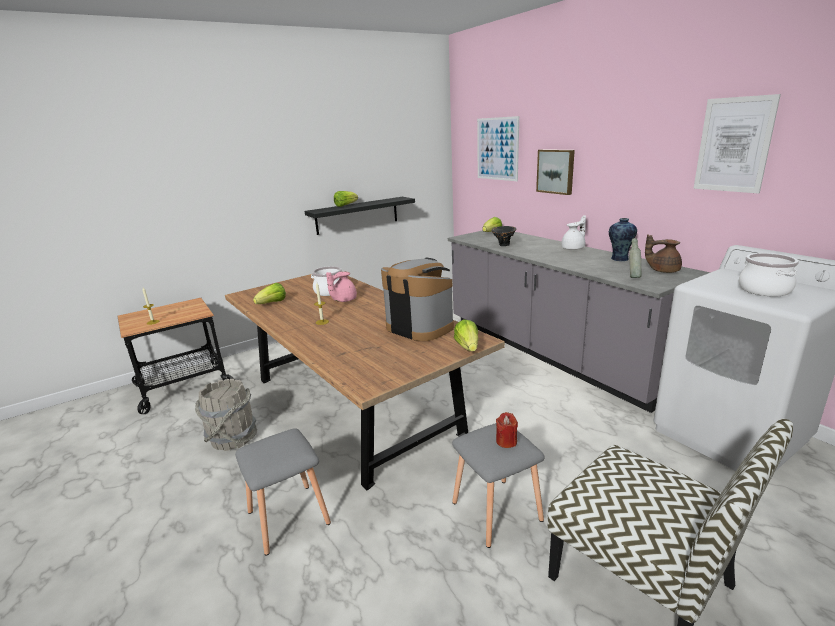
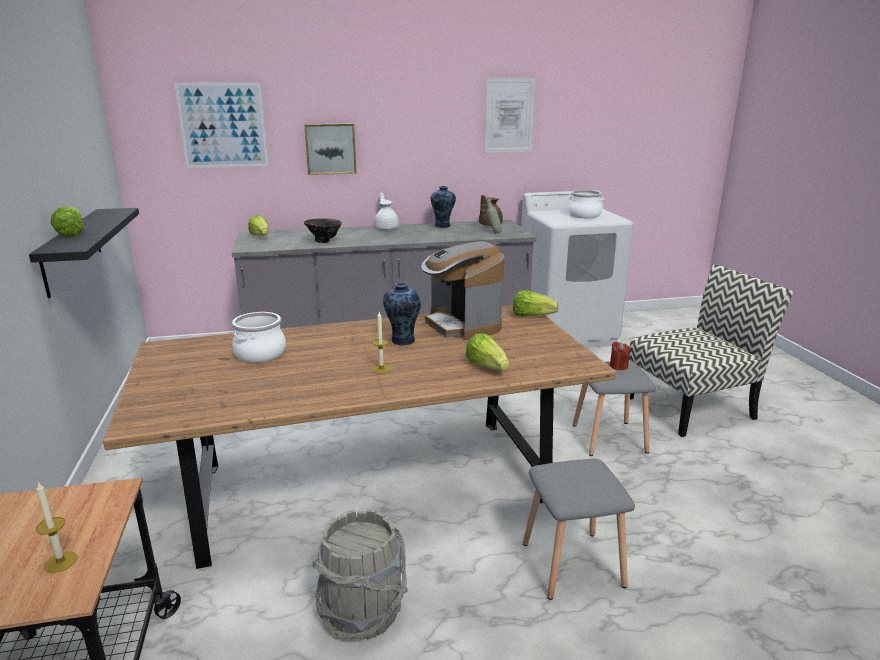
camera: 70 degrees left, 0 degrees up
(272, 303) = (244, 397): lettuce -> lettuce (487, 367)
(343, 300) = (314, 349): pink teapot -> none
(372, 317) = (402, 341): none -> vase
(420, 327) = (462, 325): coffee machine -> coffee machine turned 90 degrees counterclockwise

